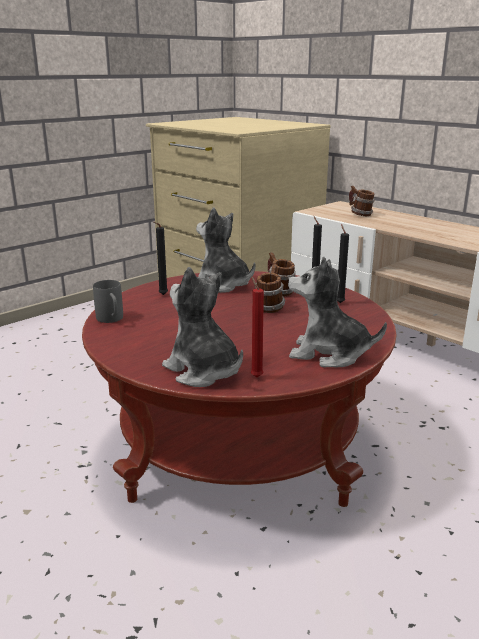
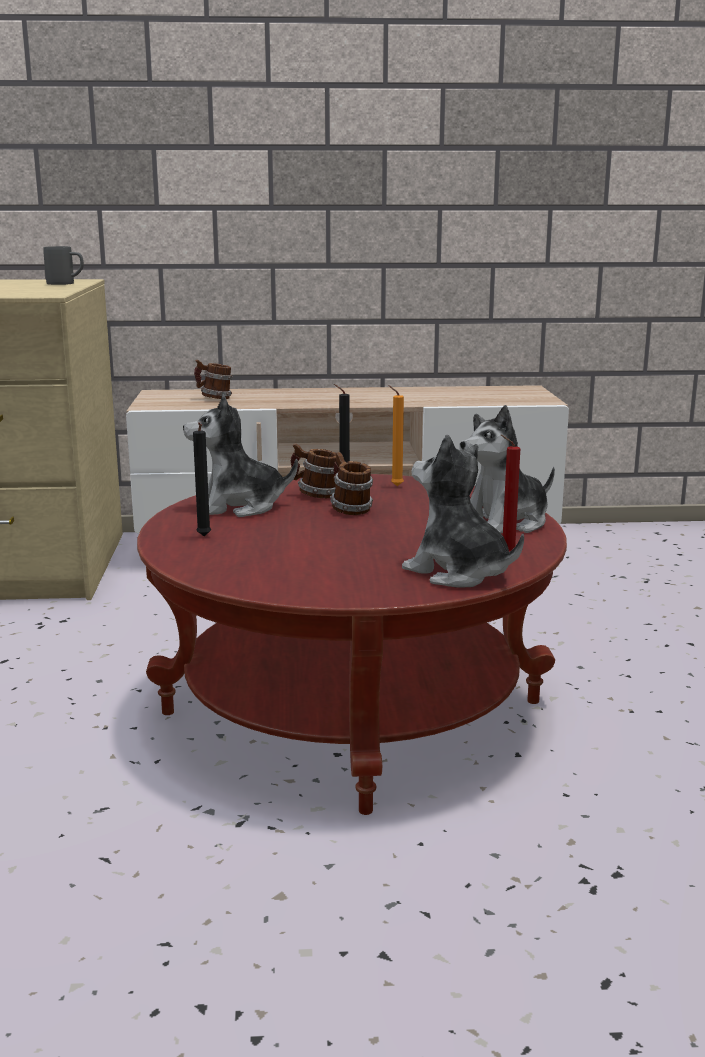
camera: 50 degrees left, 5 degrees down
(111, 320) = (229, 575): grey mug -> grey mug (66, 283)
(203, 371) = (458, 573): plush toy -> plush toy turned 45 degrees clockwise
(339, 302) = (395, 486): black candle -> orange candle

